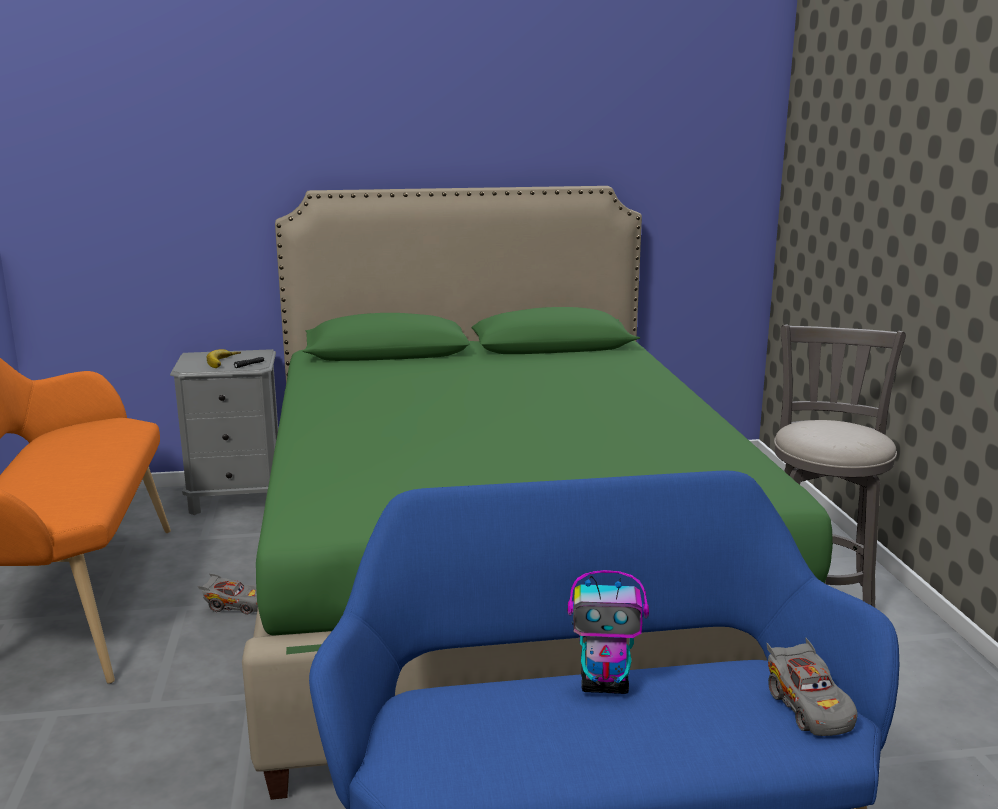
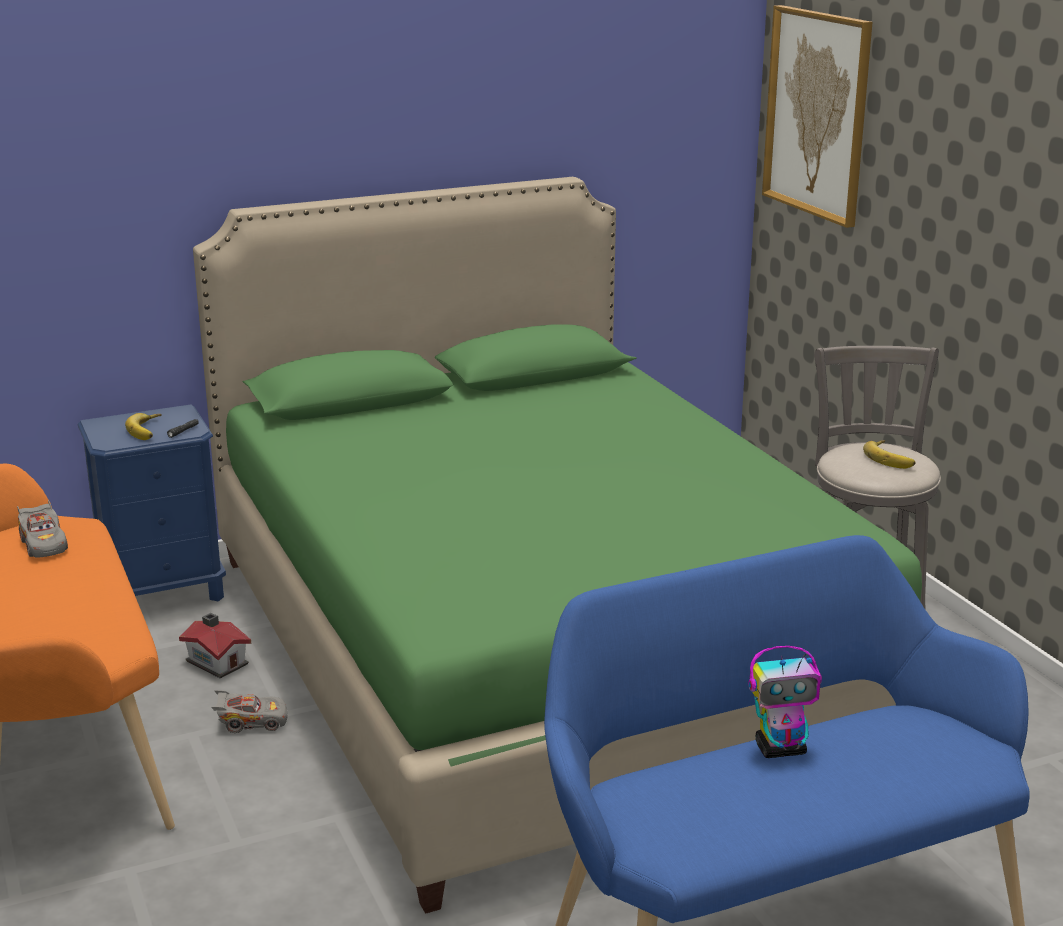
camera: 15 degrees left, 5 degrees up
(237, 499) = (163, 592): grey nightstand -> blue nightstand
(241, 554) = (217, 661): none -> toy house
(808, 707) = (957, 741): grey toy car -> grey toy car (43, 544)
(825, 134) = (817, 113): none -> picture
(848, 433) = (891, 458): none -> banana

